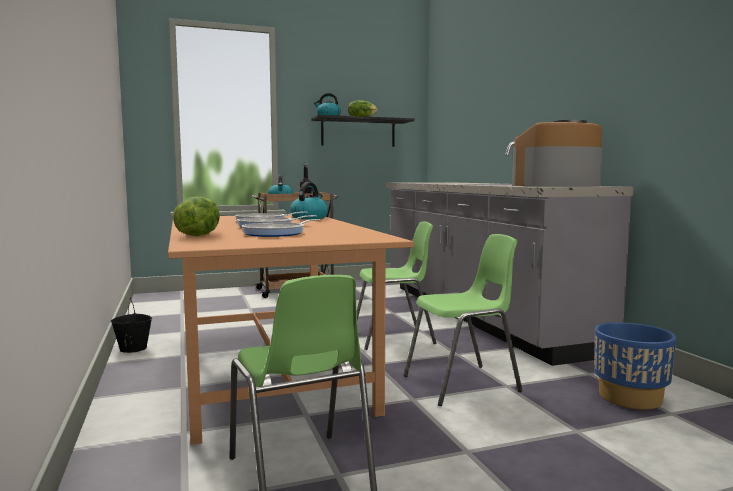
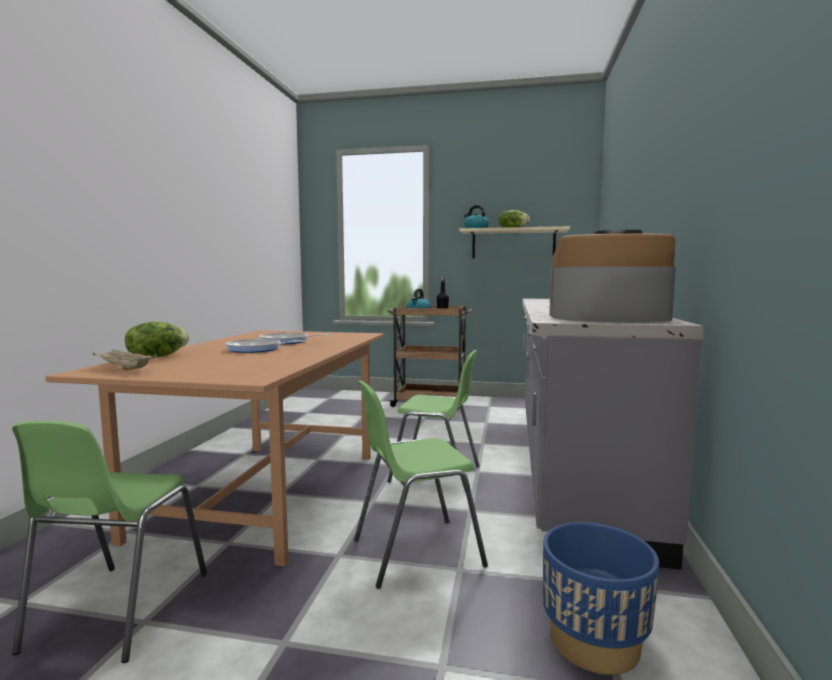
camera: 30 degrees right, 0 degrees up
(132, 349) = (224, 440): black bucket -> none
(224, 242) = (124, 369): none -> beige tray
(277, 233) = (216, 360): frying pan -> none
(309, 218) = (345, 339): kettle -> none
(358, 132) = (513, 244): black shelf -> beige shelf
(463, 384) = (415, 552): green chair -> green chair turned 150 degrees clockwise

